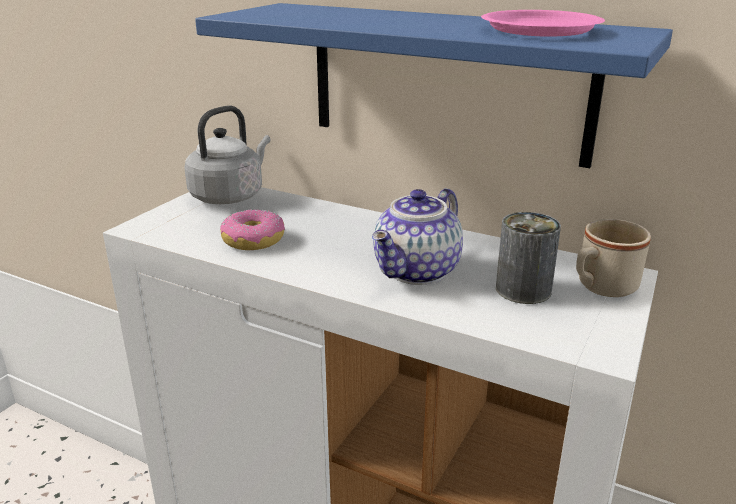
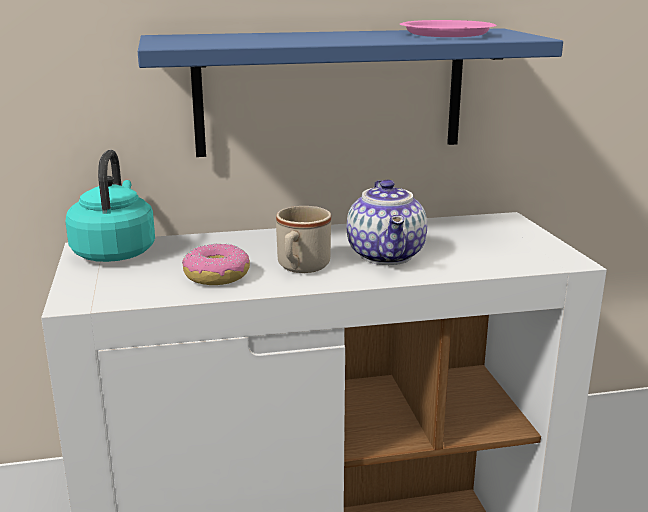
camera: 40 degrees left, 5 degrees down
(230, 196) = (115, 252): grey kettle -> turquoise kettle
(523, 289) = (470, 244): can -> none
(601, 288) = (508, 229): beige mug -> beige mug (301, 268)

